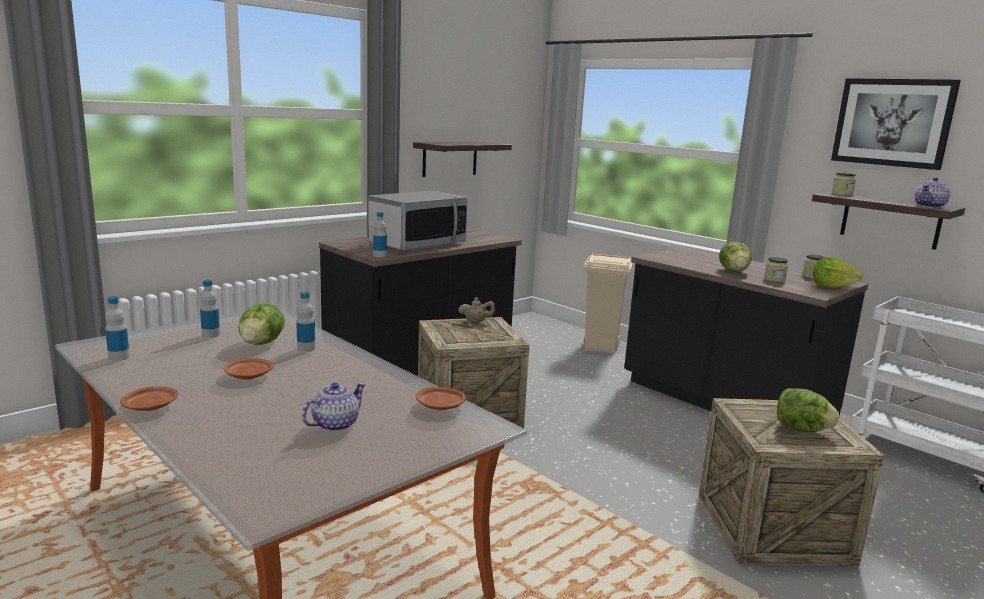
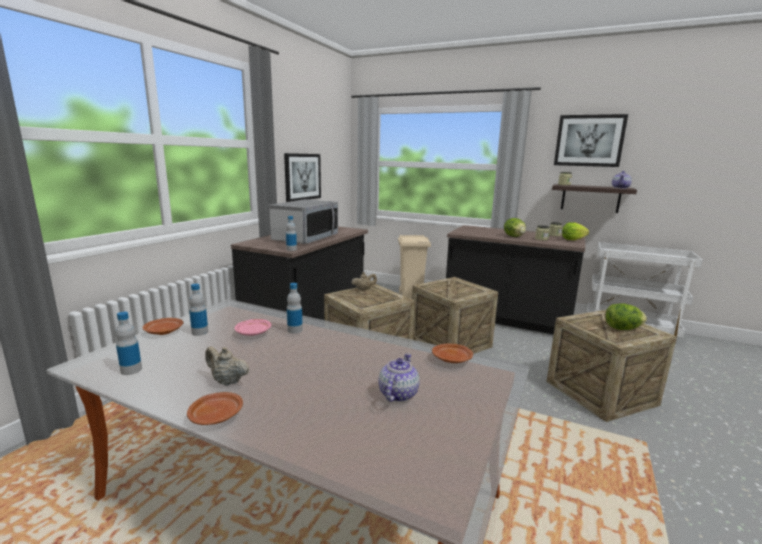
camera: 20 degrees left, 0 degrees up
(189, 382) = (227, 381): none -> beige teapot
(248, 376) = (274, 364): brown plate -> brown plate (163, 331)
(261, 343) = (253, 332): lettuce -> pink plate
(450, 158) = (302, 177): shelf -> picture
(600, 420) = (450, 343): none -> crate

